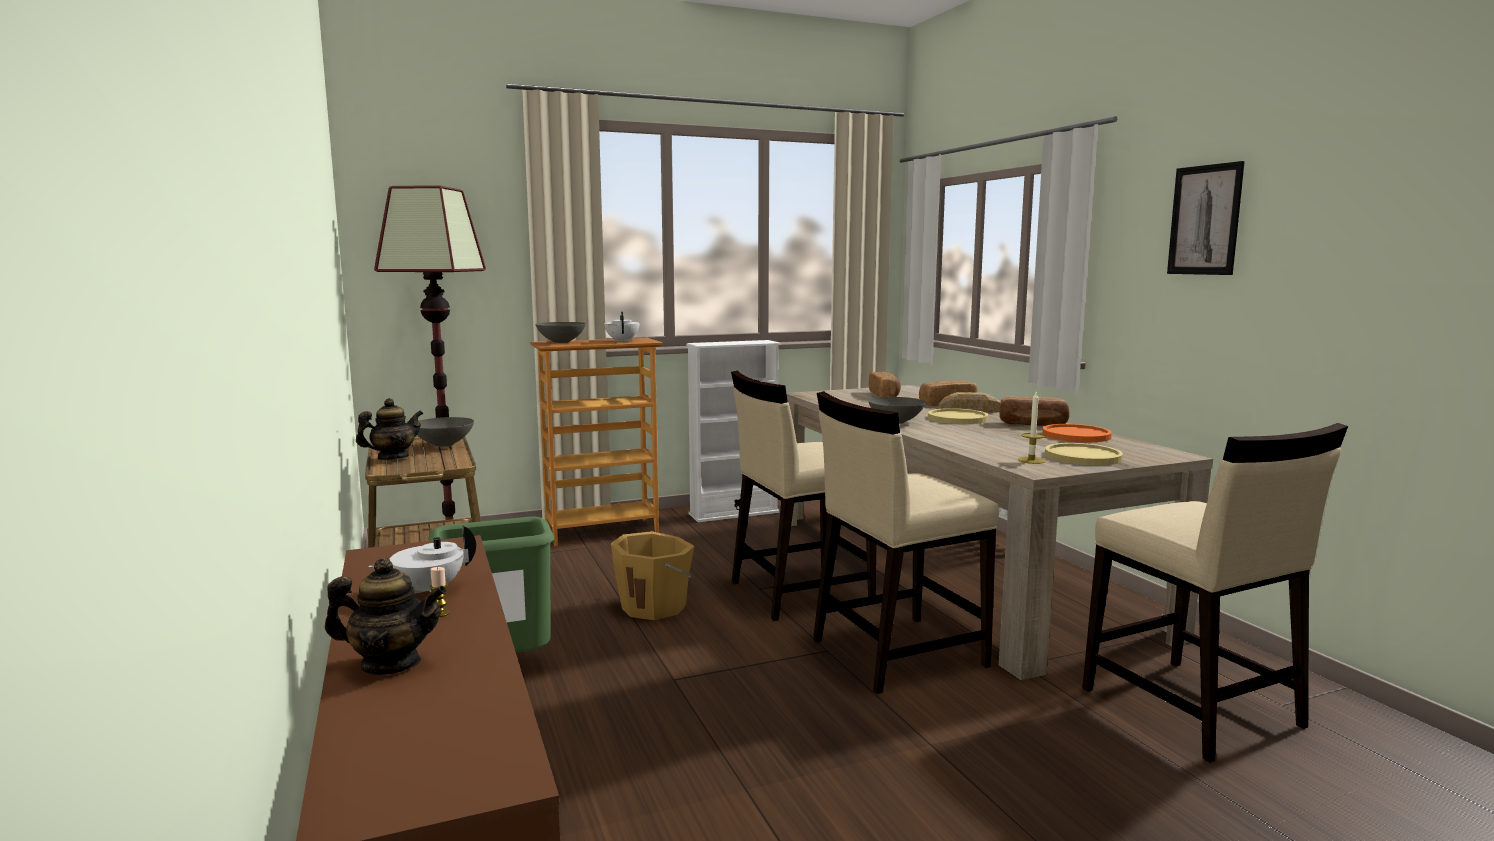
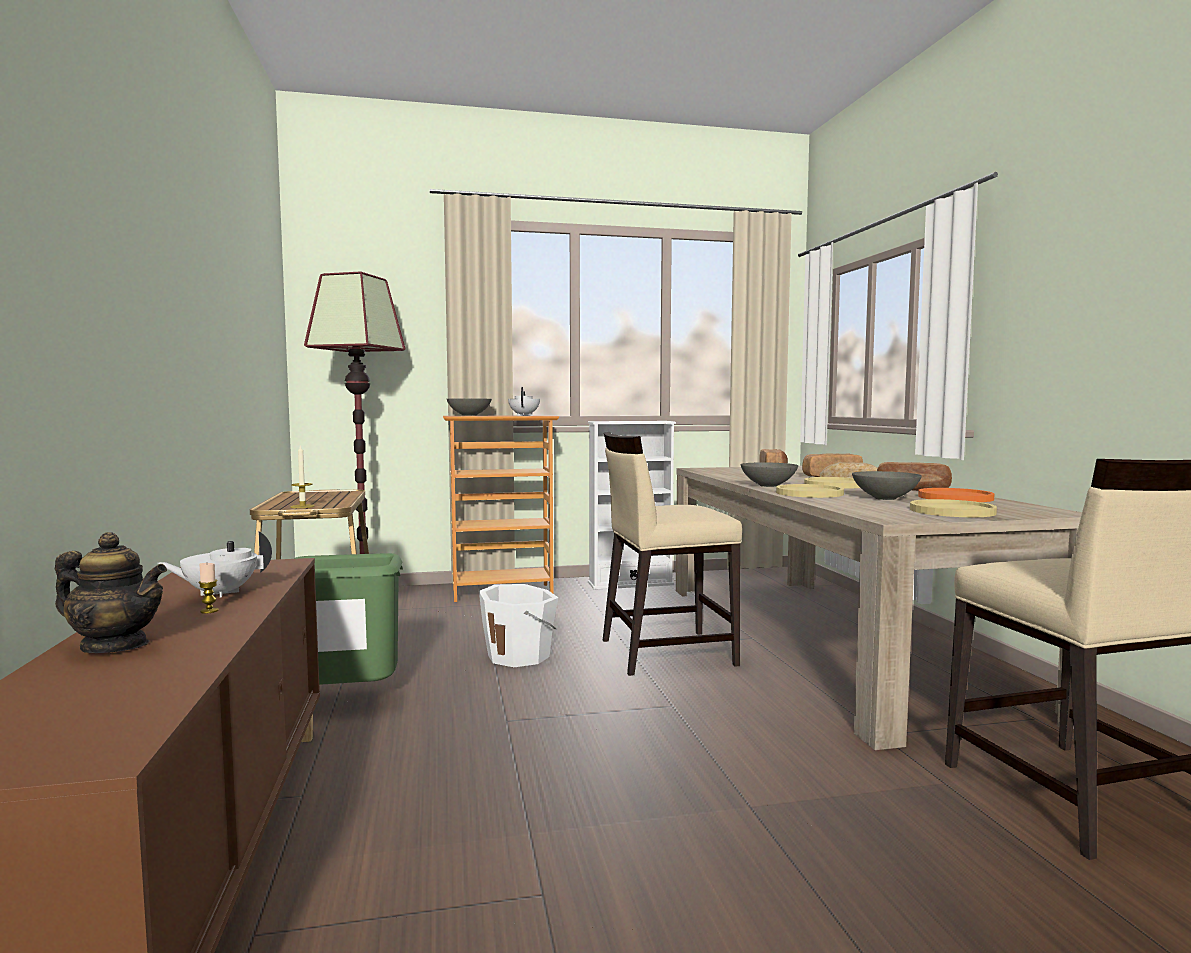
camera: 10 degrees right, 5 degrees down
(392, 458) = (286, 500): teapot -> none
(445, 444) = (341, 494): grey bowl -> grey bowl (885, 498)
(655, 606) = (520, 656): orange bucket -> white bucket
(896, 652) = (744, 713): beige chair -> none
(941, 433) = (809, 493): none -> yellow plate
(1031, 460) = (891, 512): candle -> candle (302, 506)
(1205, 220) = (1094, 264): picture -> none

